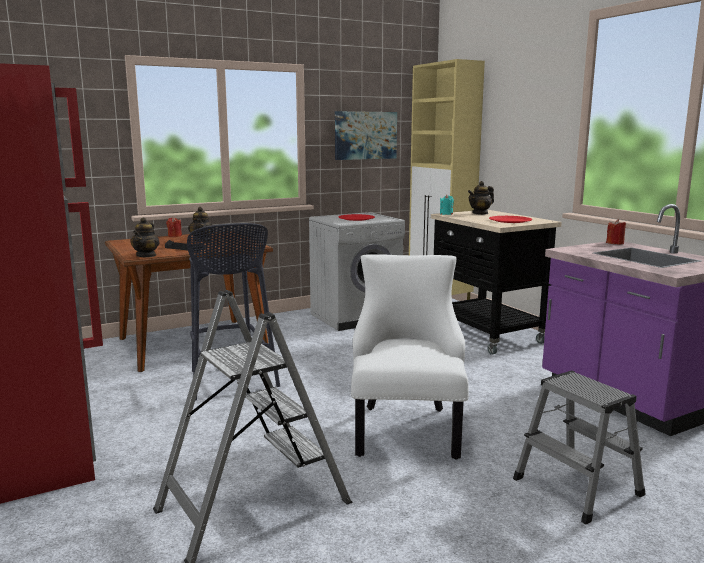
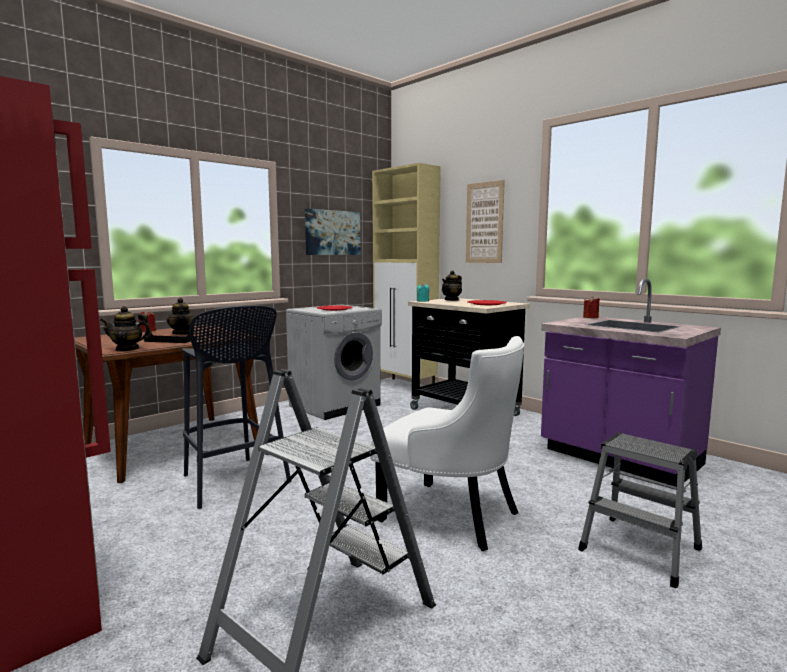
camera: 15 degrees left, 5 degrees down
(146, 255) = (127, 349): teapot -> teapot turned 90 degrees clockwise
(406, 433) = (448, 515): white chair -> white chair turned 135 degrees clockwise
(526, 127) = (484, 223): none -> picture

